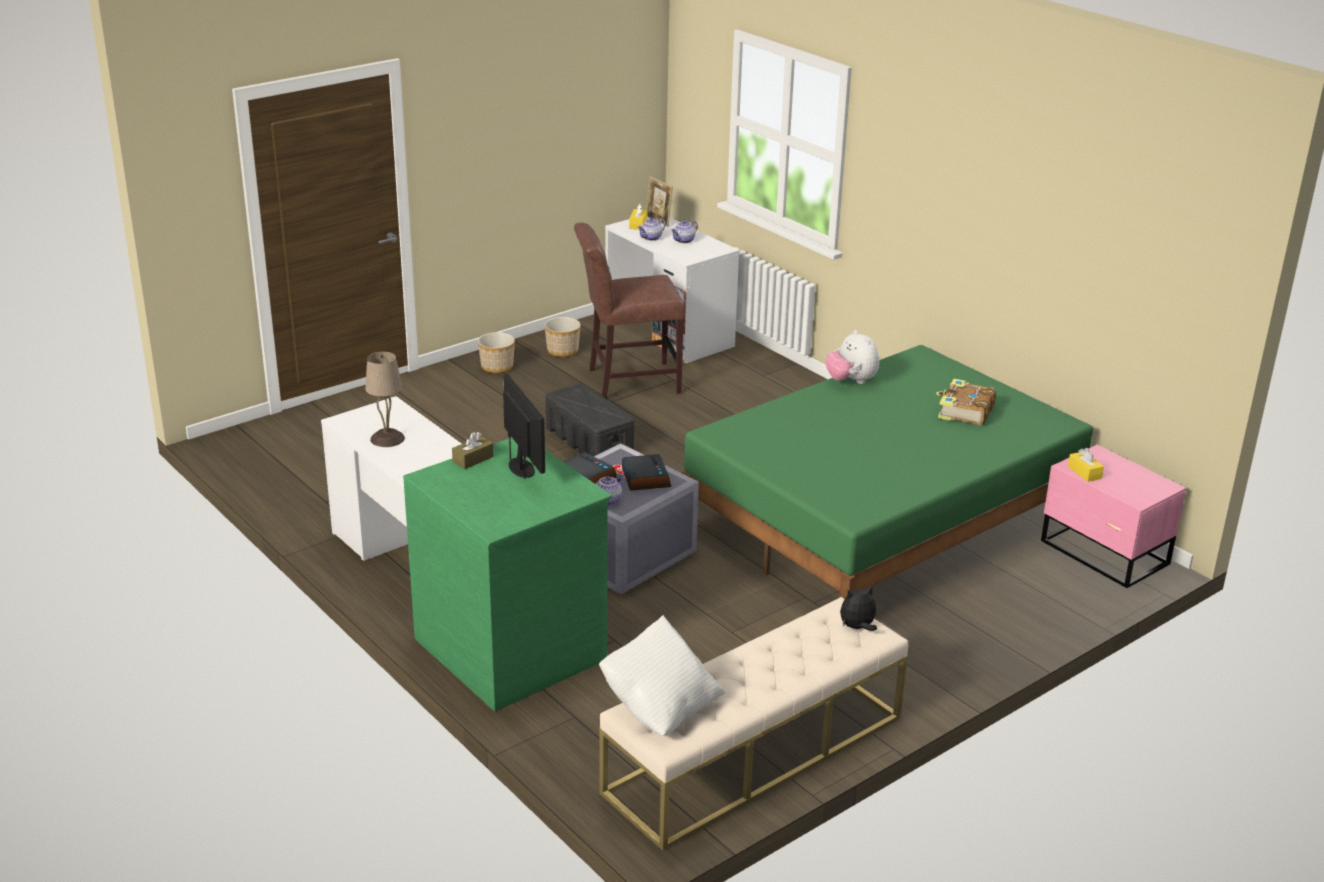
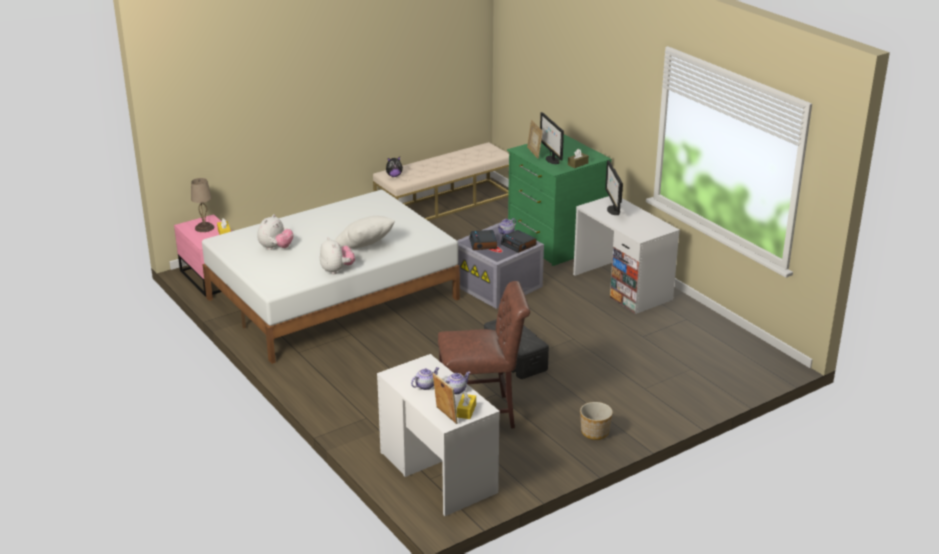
camera: 175 degrees left, 0 degrees up
(386, 438) = (635, 217): beige table lamp -> beige table lamp (205, 227)
(420, 452) = (613, 210): none -> monitor
(556, 485) = (534, 153): none -> picture frame
(563, 351) = (538, 451): planter -> none
(660, 706) = (488, 155): white pillow -> white pillow (365, 248)
(882, 522) = (332, 298): green bed -> white bed
(964, 411) = (276, 248): book -> plush toy

